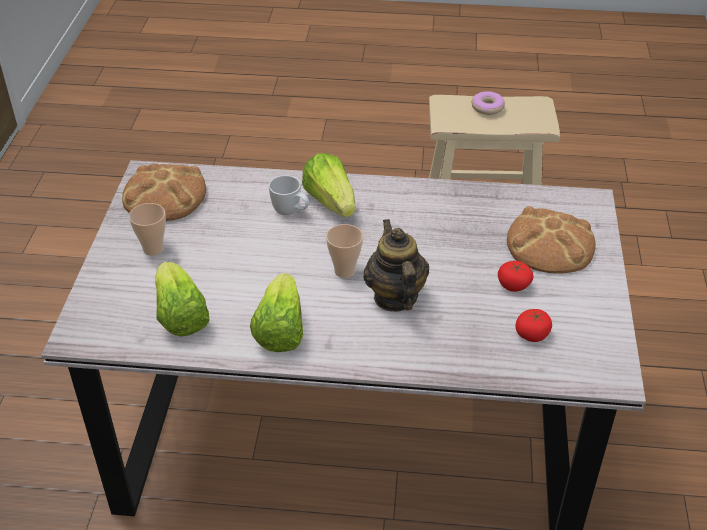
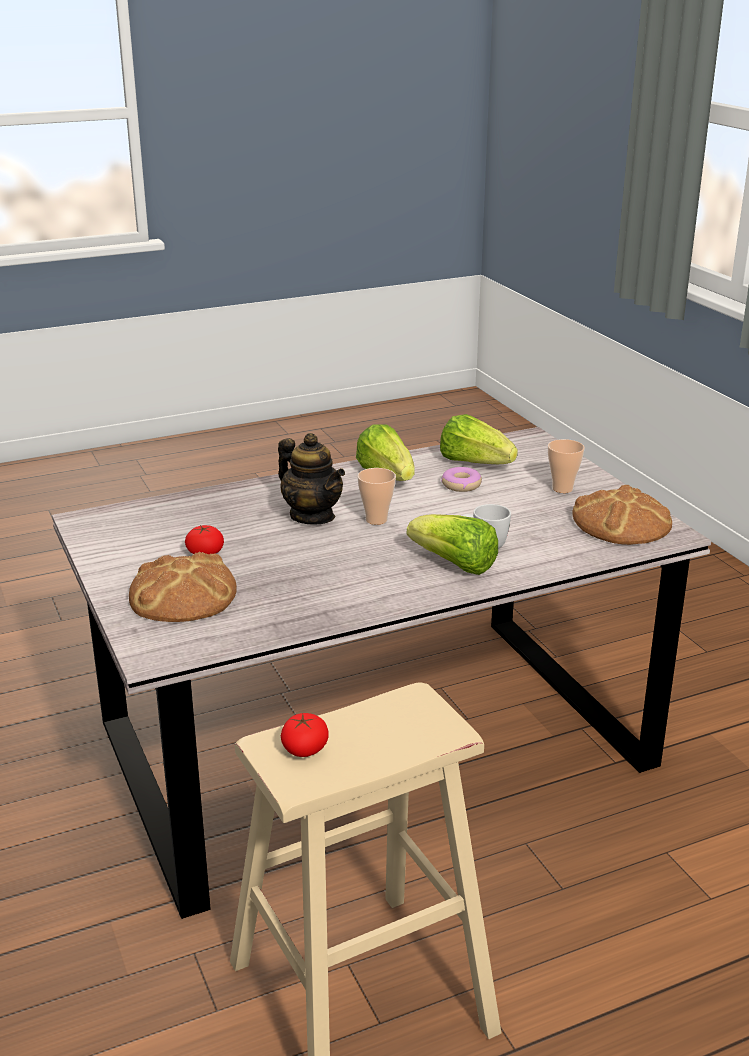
camera: 150 degrees right, 15 degrees down
(487, 107) = (375, 746): donut -> donut (461, 485)
(532, 334) = (168, 526): tomato -> tomato (304, 749)

